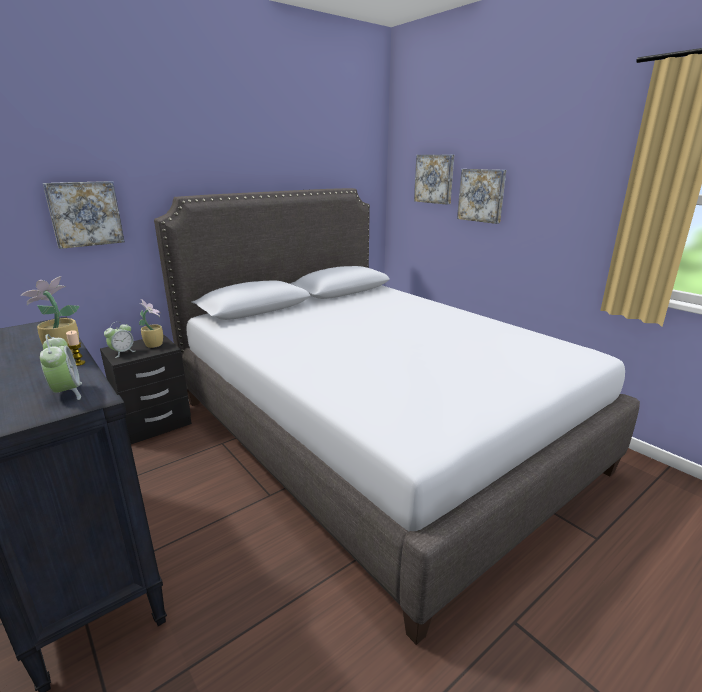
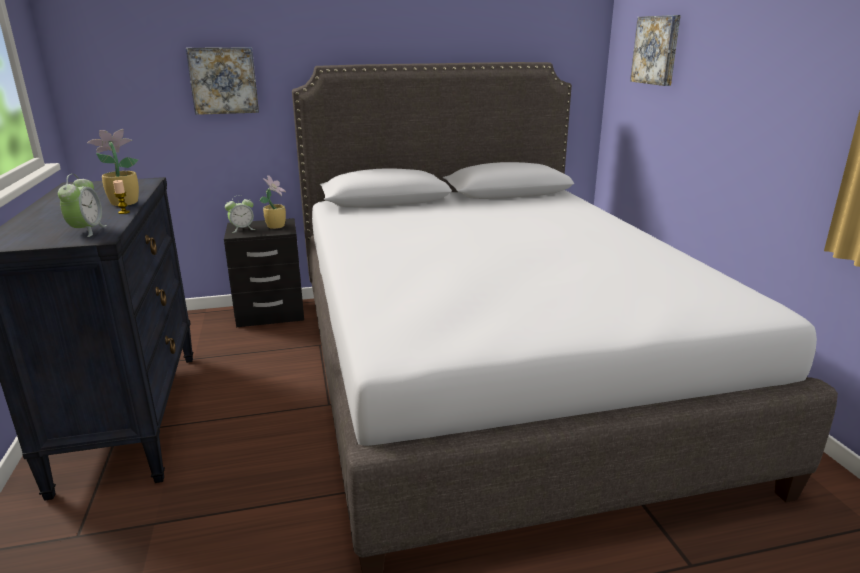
camera: 25 degrees right, 0 degrees up
(482, 195) = (706, 73): picture -> none

